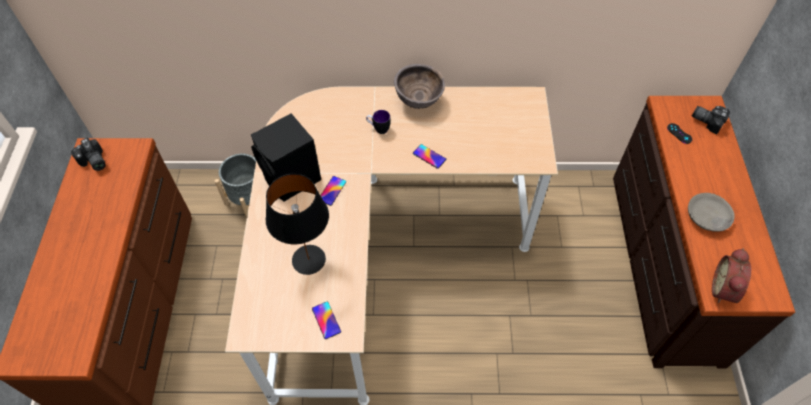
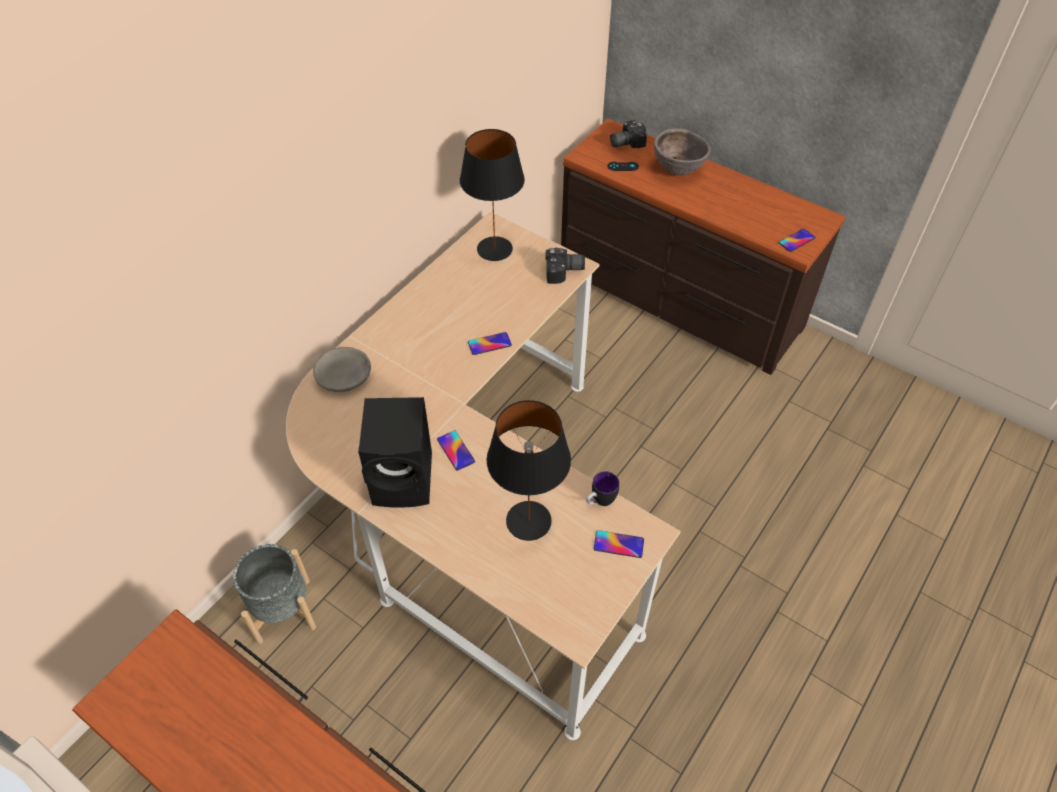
camera: 55 degrees left, 5 degrees down
(93, 162) = (141, 705): camera -> camera (564, 272)
(378, 129) = (412, 364): mug -> mug (600, 502)
(419, 102) = (410, 312): brown bowl -> brown bowl (678, 171)
(513, 109) = (494, 248): none -> black table lamp
(707, 217) = (721, 206): grey bowl -> grey bowl (344, 376)
(725, 289) = (796, 240): alarm clock -> phone

